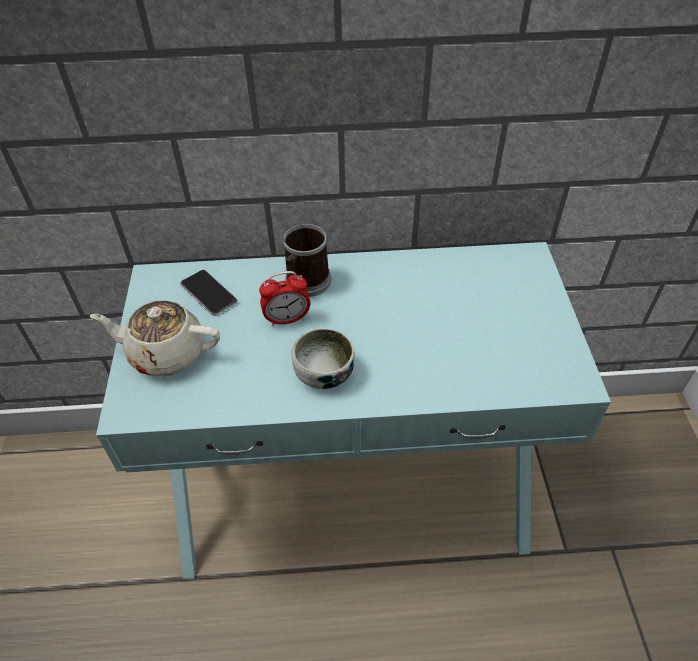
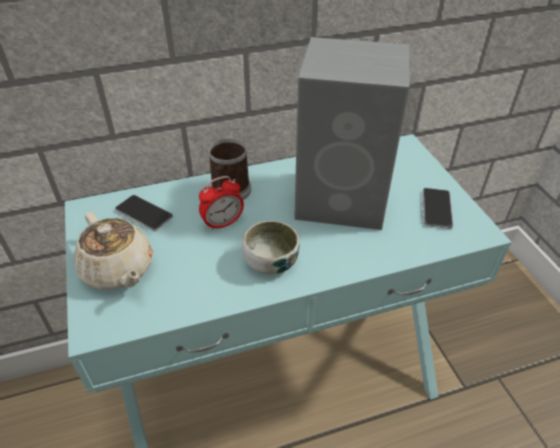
camera: 15 degrees left, 5 degrees down
(166, 353) = (118, 270): beige teapot -> beige teapot turned 120 degrees counterclockwise
(430, 314) = (343, 200): none -> grey speaker
(535, 344) = (436, 209): none -> phone

